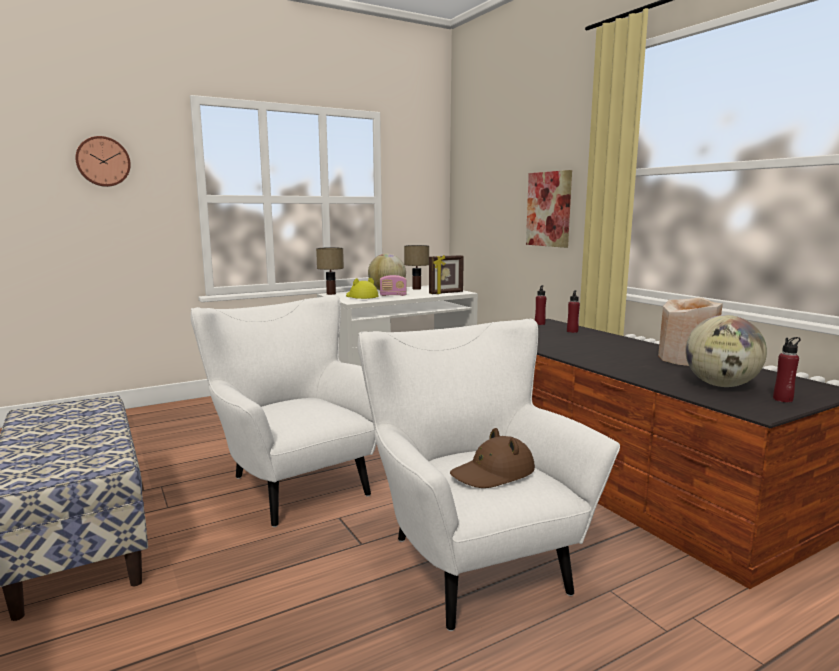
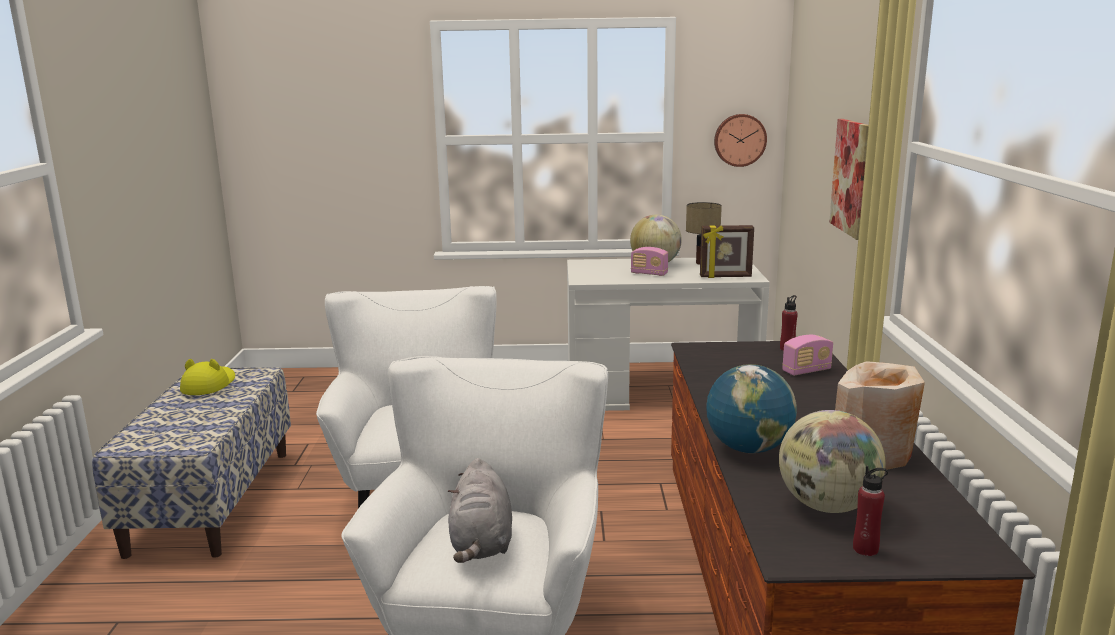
camera: 30 degrees right, 5 degrees up
(103, 161) = (339, 103): wall clock -> wall clock (739, 140)
(330, 294) = (580, 262): table lamp -> none
(361, 297) = (606, 273): yellow hat -> yellow hat (209, 385)
(493, 473) = (481, 544): brown hat -> grey plush toy
(572, 331) = (806, 371): red bottle -> radio
(621, 368) = (748, 448): none -> globe

